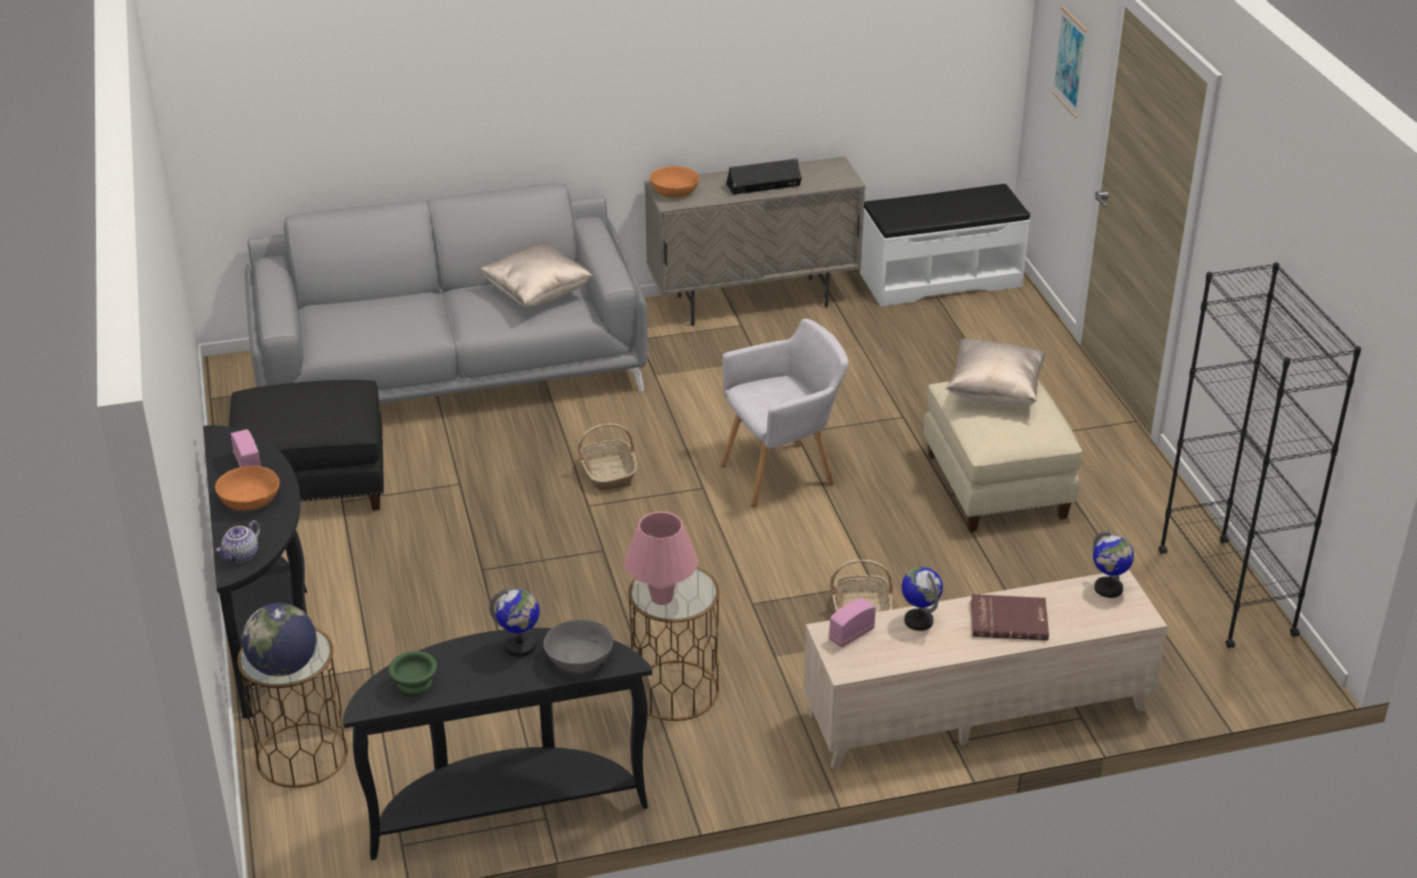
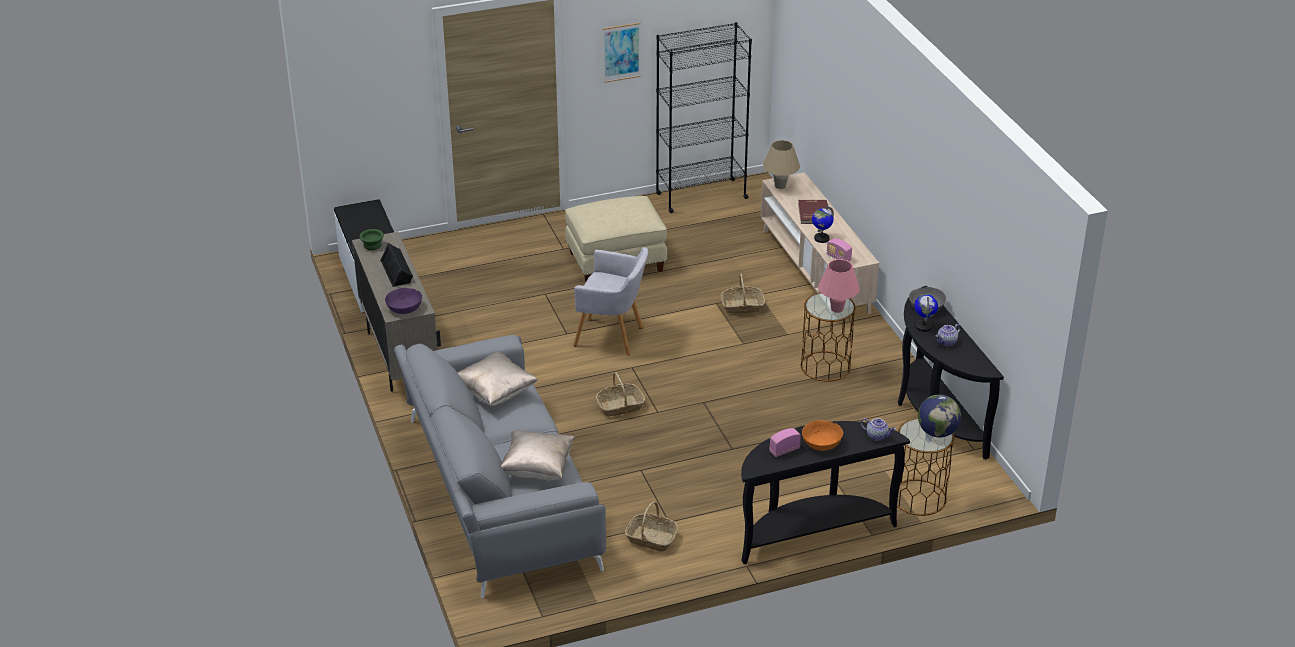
camera: 95 degrees left, 0 degrees up
(314, 484) = (651, 538): black ottoman -> basket
(413, 685) = (966, 357): green bowl -> green bowl (372, 246)
(465, 668) = (947, 342): none -> teapot
(674, 191) = (404, 308): orange bowl -> purple bowl
(783, 473) = (612, 337): grey armchair -> grey armchair turned 135 degrees clockwise
(994, 392) = (603, 214): beige pillow -> beige pillow (537, 469)
(1070, 61) = (381, 87): picture -> picture (621, 52)
(1108, 589) = (780, 186): globe -> beige table lamp

